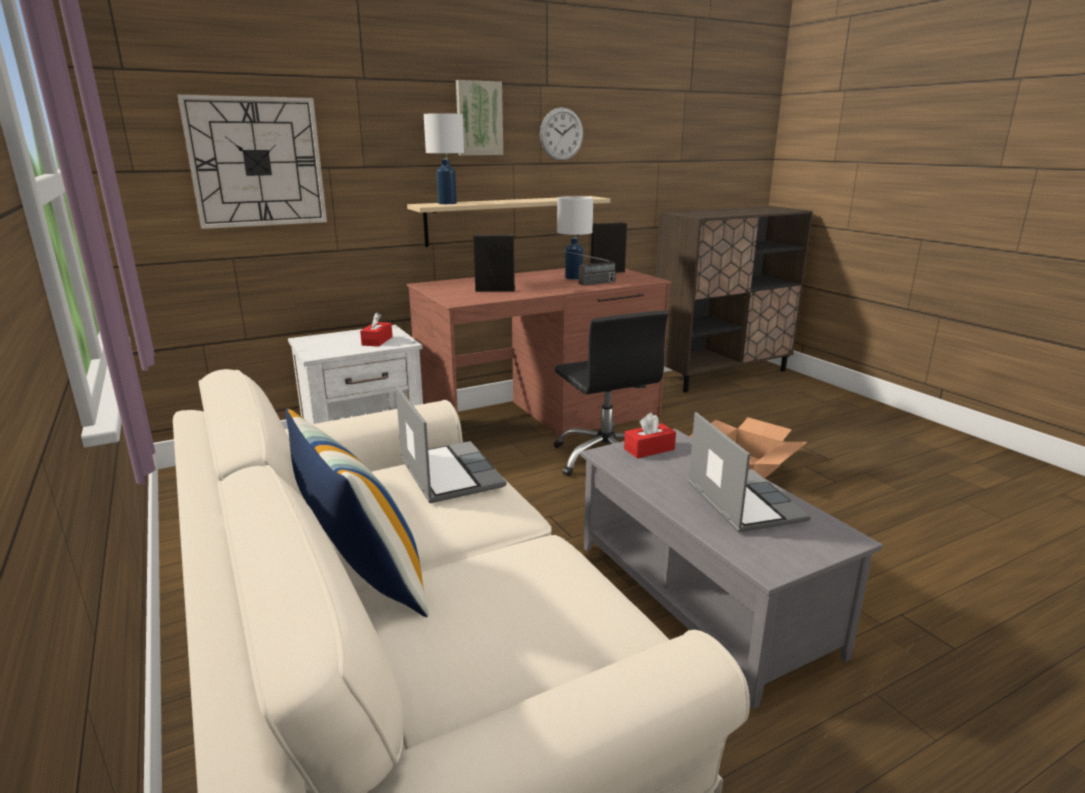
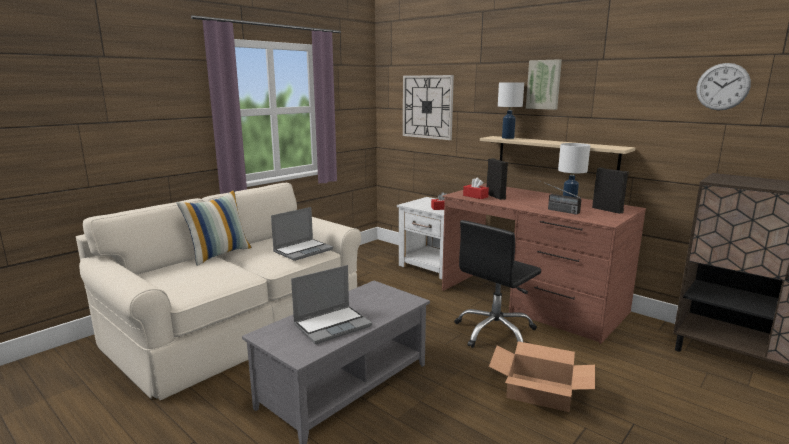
camera: 70 degrees right, 5 degrees down
(561, 134) = (610, 96): wall clock -> wall clock (722, 86)
(649, 449) = (389, 295): red tissue box -> red tissue box (475, 196)

